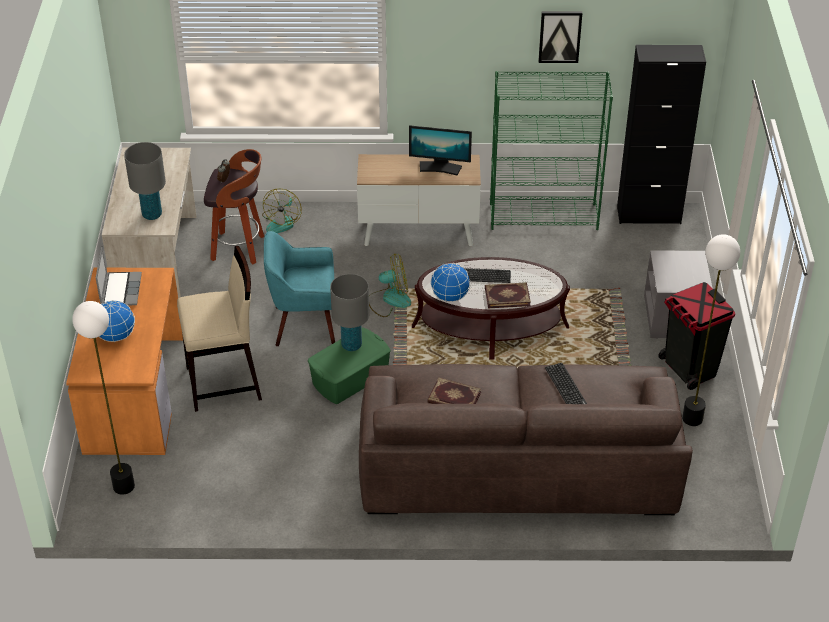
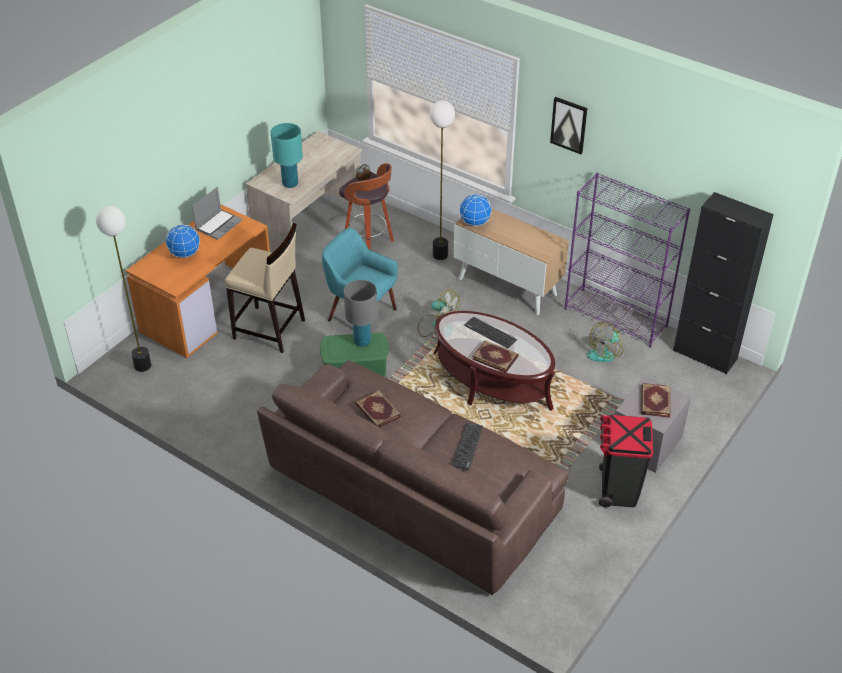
camera: 35 degrees right, 0 degrees up
(152, 214) = (290, 184): grey table lamp -> turquoise table lamp
(282, 221) = (417, 236): fan -> fan (605, 353)
(440, 167) = (528, 237): monitor -> none
(450, 297) = (452, 337): globe -> globe (475, 223)
(544, 216) = (616, 318): green bookcase -> purple bookcase
(560, 36) = (652, 160): picture -> picture (569, 125)
(680, 269) = (654, 401): none -> book
(692, 419) = (581, 529): floor lamp -> floor lamp (440, 255)

